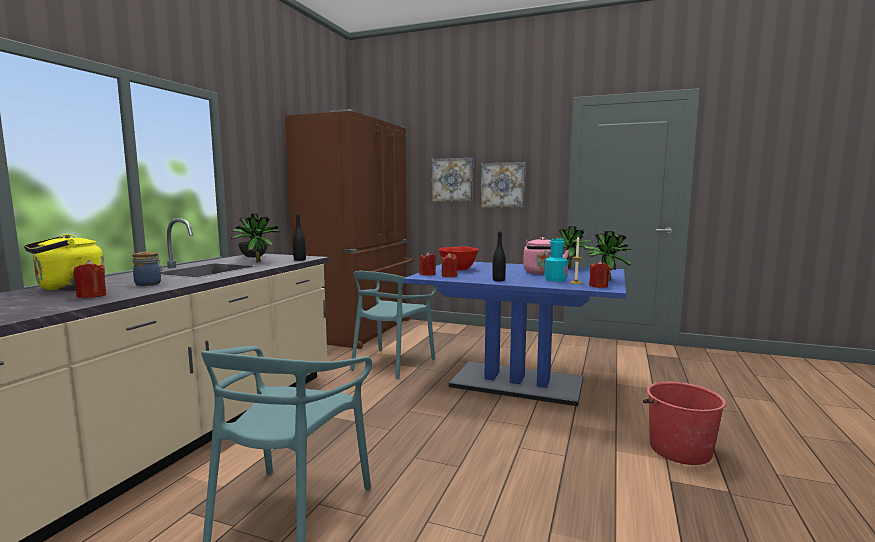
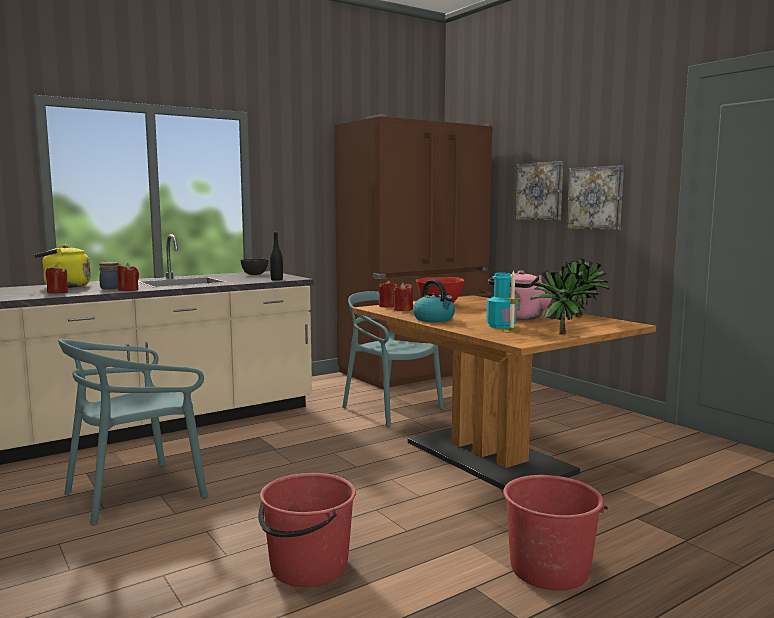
camera: 35 degrees right, 0 degrees up
(256, 262) = (238, 278): potted plant -> none
(391, 363) = (391, 409): turquoise chair -> turquoise chair turned 75 degrees clockwise
(498, 280) = (434, 319): black bottle -> kettle
(517, 383) = (488, 457): blue dining table -> brown dining table
(559, 516) = (308, 567): none -> red bucket
(598, 286) = (519, 338): red candle -> red candle (128, 290)

